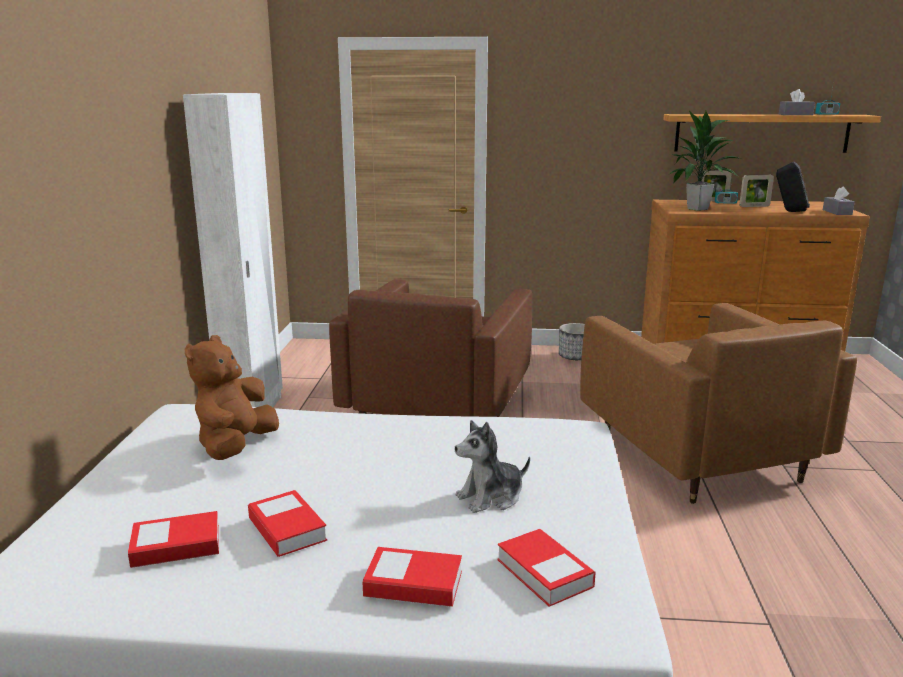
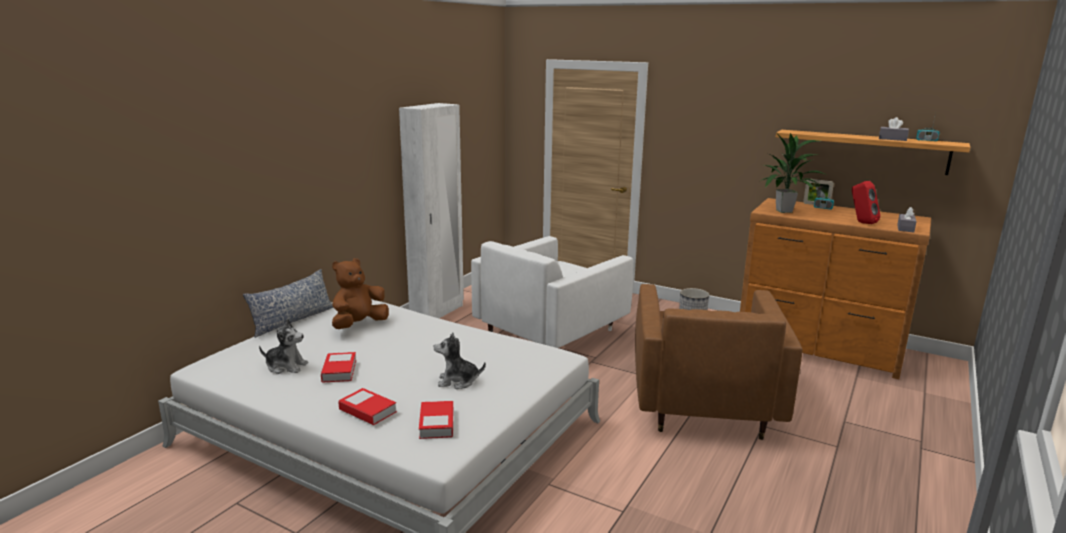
camera: 25 degrees right, 0 degrees up
(104, 465) = (292, 320): none -> pillow
(176, 546) = (286, 366): book -> plush toy
(437, 411) = (551, 334): brown armchair -> white armchair
(754, 206) = (841, 214): picture frame -> none
(789, 211) = (861, 222): black speaker -> red speaker

